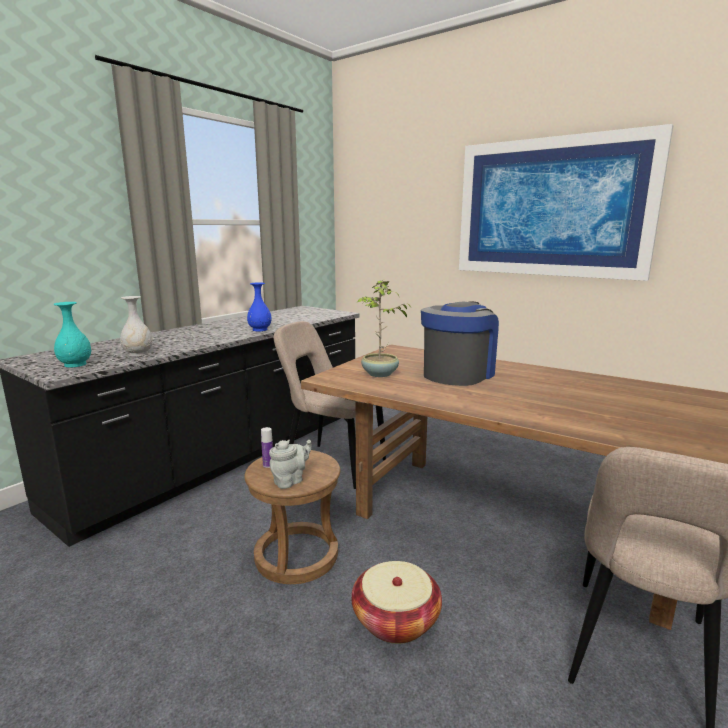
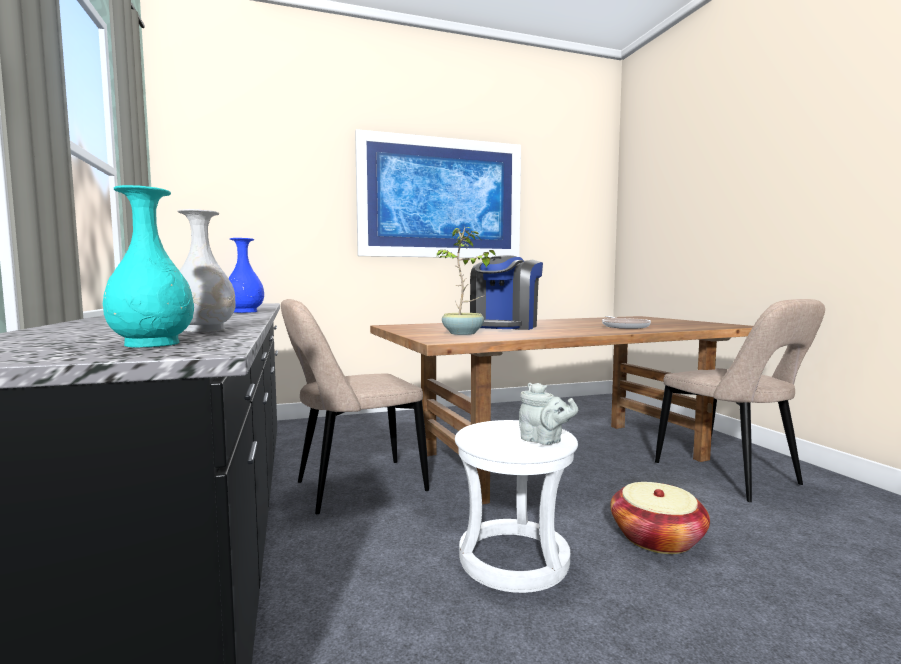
camera: 55 degrees left, 10 degrees down
(268, 465) = (489, 443): bottle -> none
(290, 481) = (544, 441): grey teapot -> grey teapot turned 135 degrees clockwise
(296, 555) = (513, 559): brown stool -> white stool
(458, 374) = (504, 327): coffee machine -> coffee machine turned 135 degrees counterclockwise
(570, 410) = (624, 327): none -> frying pan

